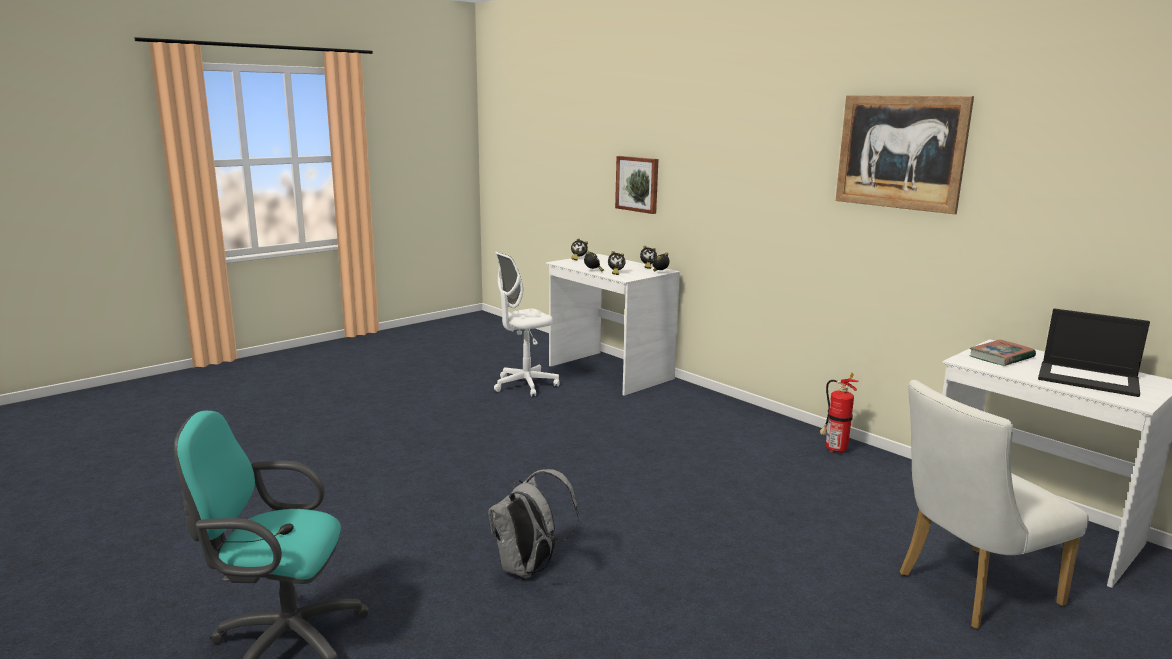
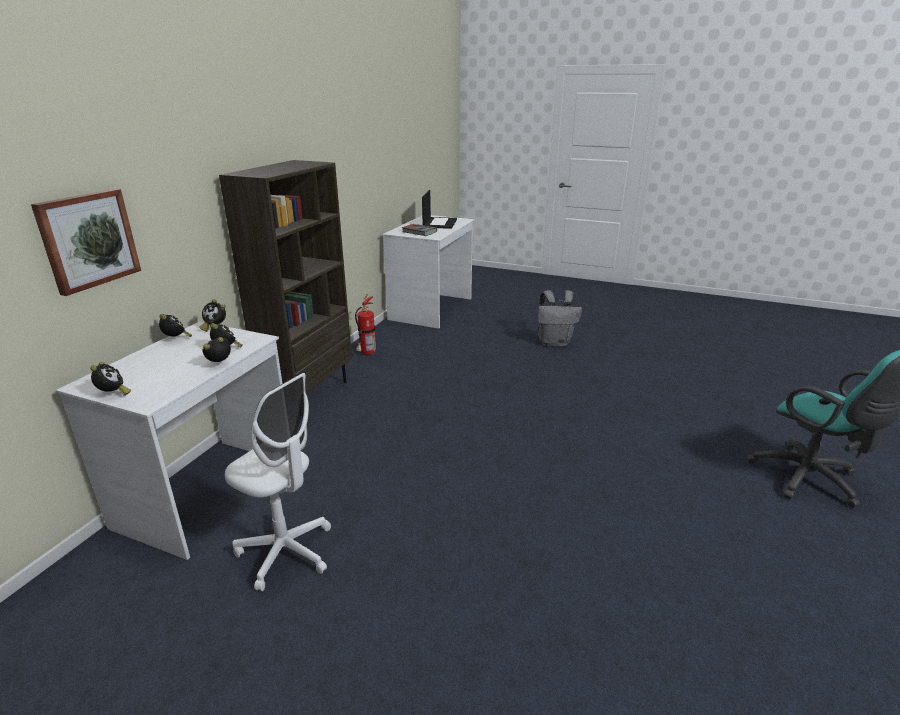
camera: 115 degrees left, 10 degrees up
(529, 568) = (632, 422): grey backpack -> grey backpack (554, 343)
(737, 411) = (309, 395): none -> brown bookcase
(900, 152) = (328, 126): picture -> none
(968, 590) = (504, 320): white chair -> none

